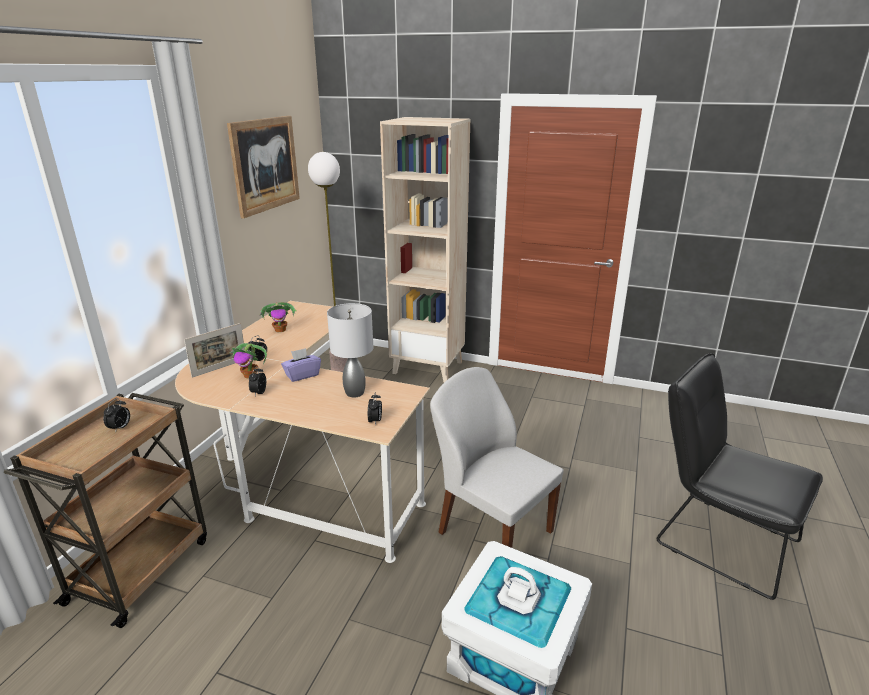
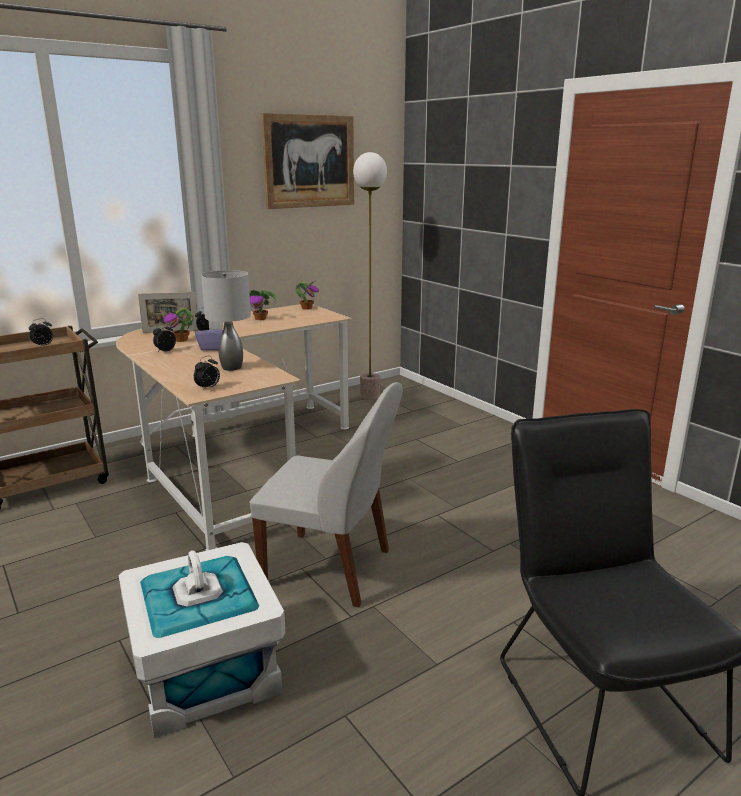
camera: 35 degrees right, 5 degrees down
(300, 307) = (306, 308): none -> potted plant
(428, 367) = (458, 417): beige bookcase -> none
(493, 530) = (330, 569): white chair -> white chair turned 120 degrees clockwise

